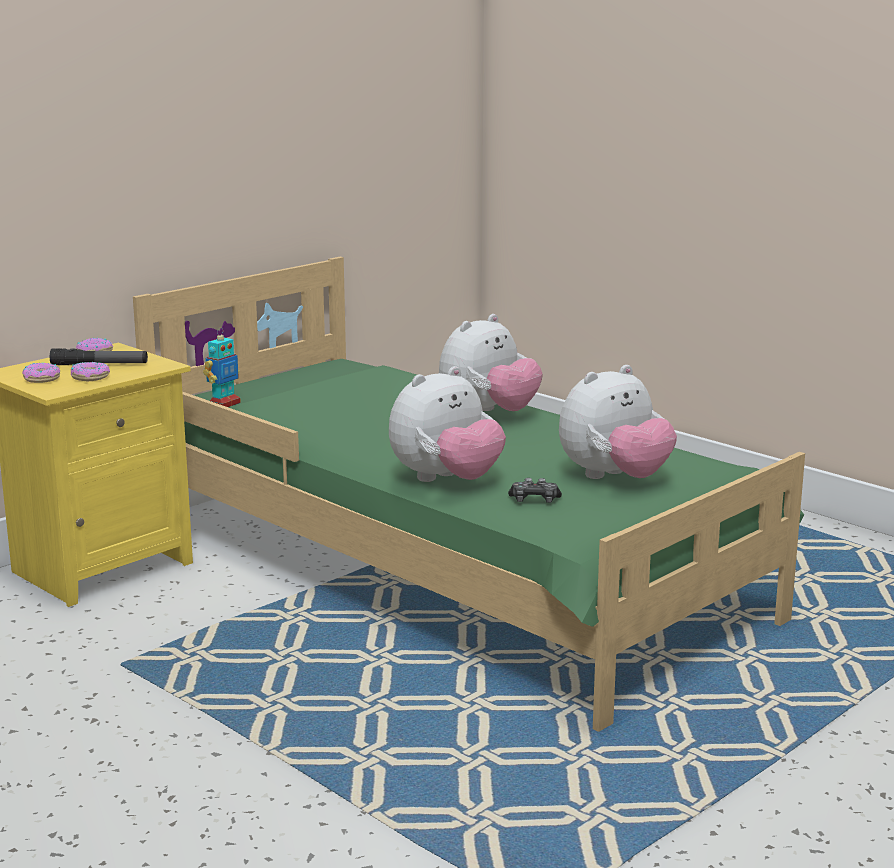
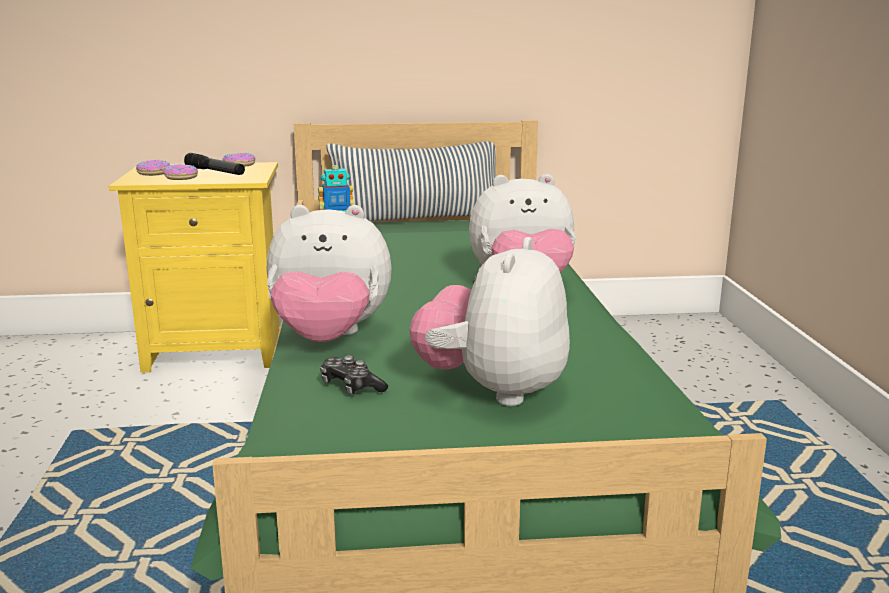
camera: 40 degrees right, 0 degrees up
(262, 378) = (417, 220): none -> pillow
(614, 478) = (493, 390): plush toy -> plush toy turned 105 degrees clockwise

